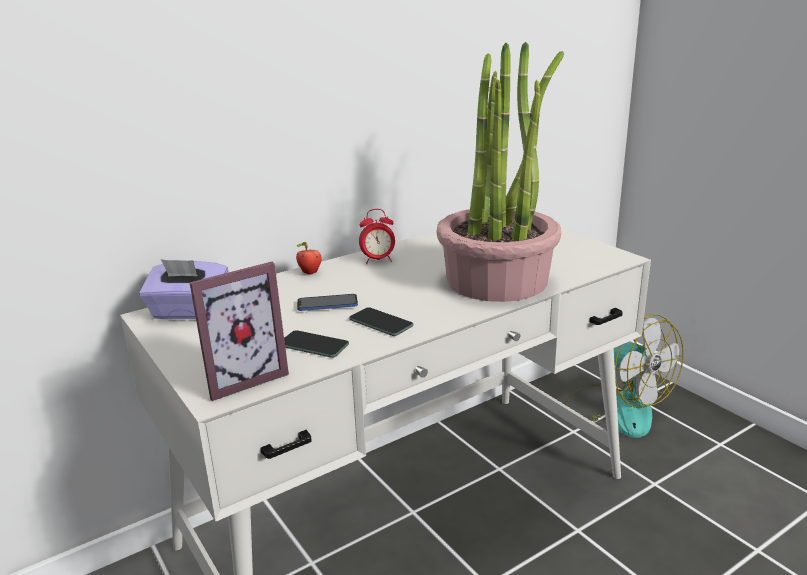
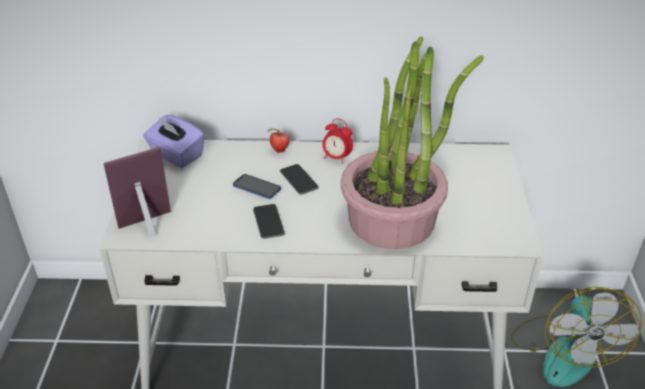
camera: 35 degrees right, 15 degrees up
(242, 377) = (149, 227): picture frame -> picture frame turned 150 degrees clockwise
(313, 345) = (210, 221): phone -> phone (299, 180)

